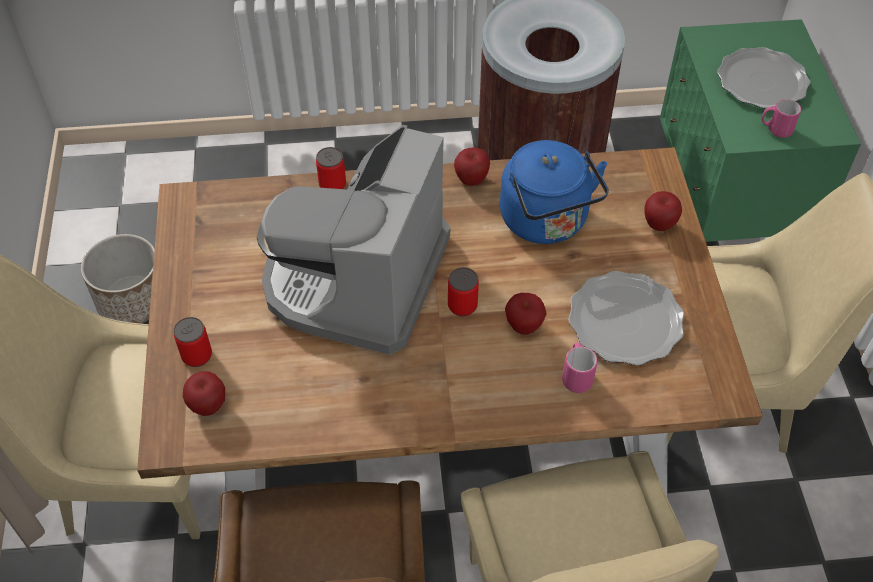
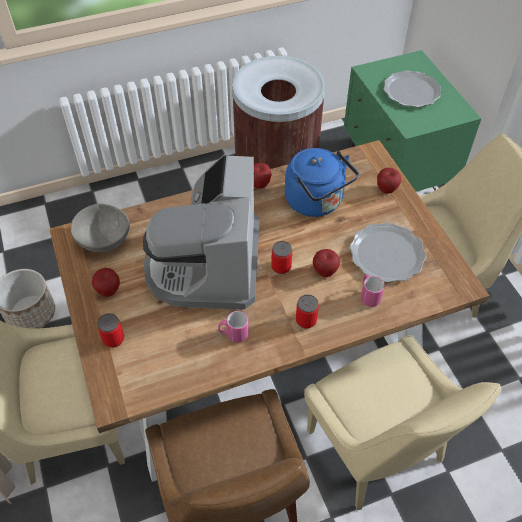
camera: 15 degrees left, 0 degrees up
(208, 406) = (133, 372): apple -> apple (109, 291)
(226, 215) = (103, 240): none -> grey bowl
(332, 185) = (169, 205): can -> can (306, 320)
(775, 129) = (429, 119): pink mug -> pink mug (233, 334)

